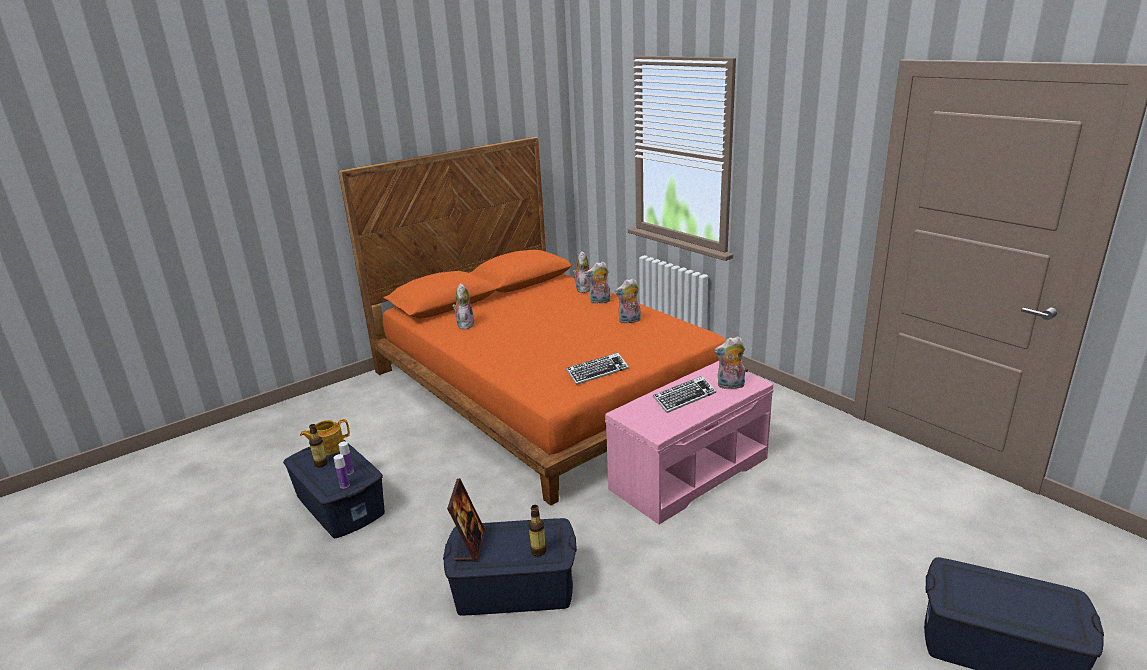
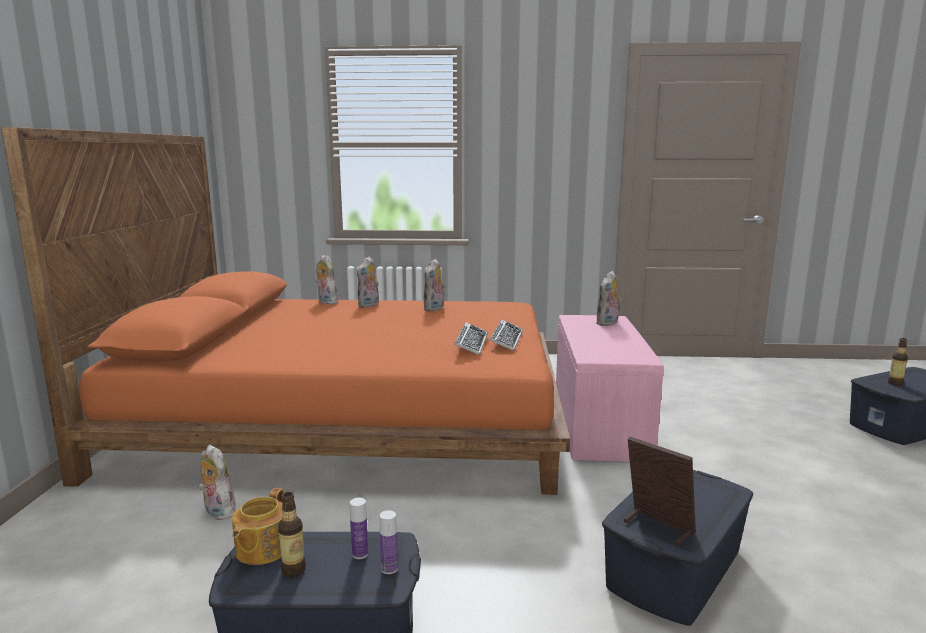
camera: 50 degrees left, 10 degrees down
(464, 325) = (262, 349): plush toy -> plush toy (217, 512)
(538, 551) = (708, 495): bottle -> bottle (895, 383)
(684, 398) = (601, 337): keyboard -> keyboard (471, 343)

